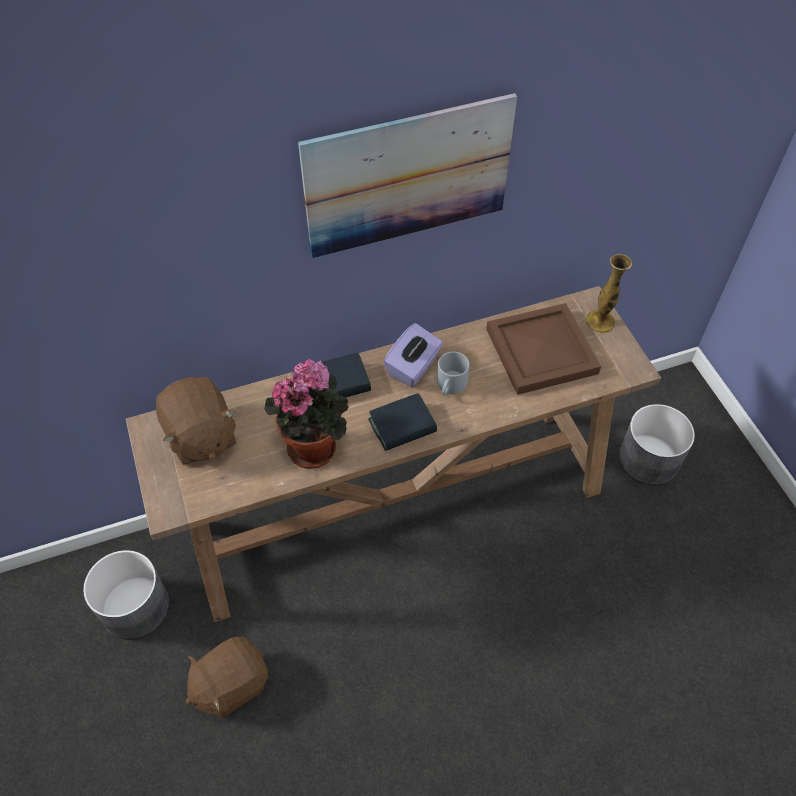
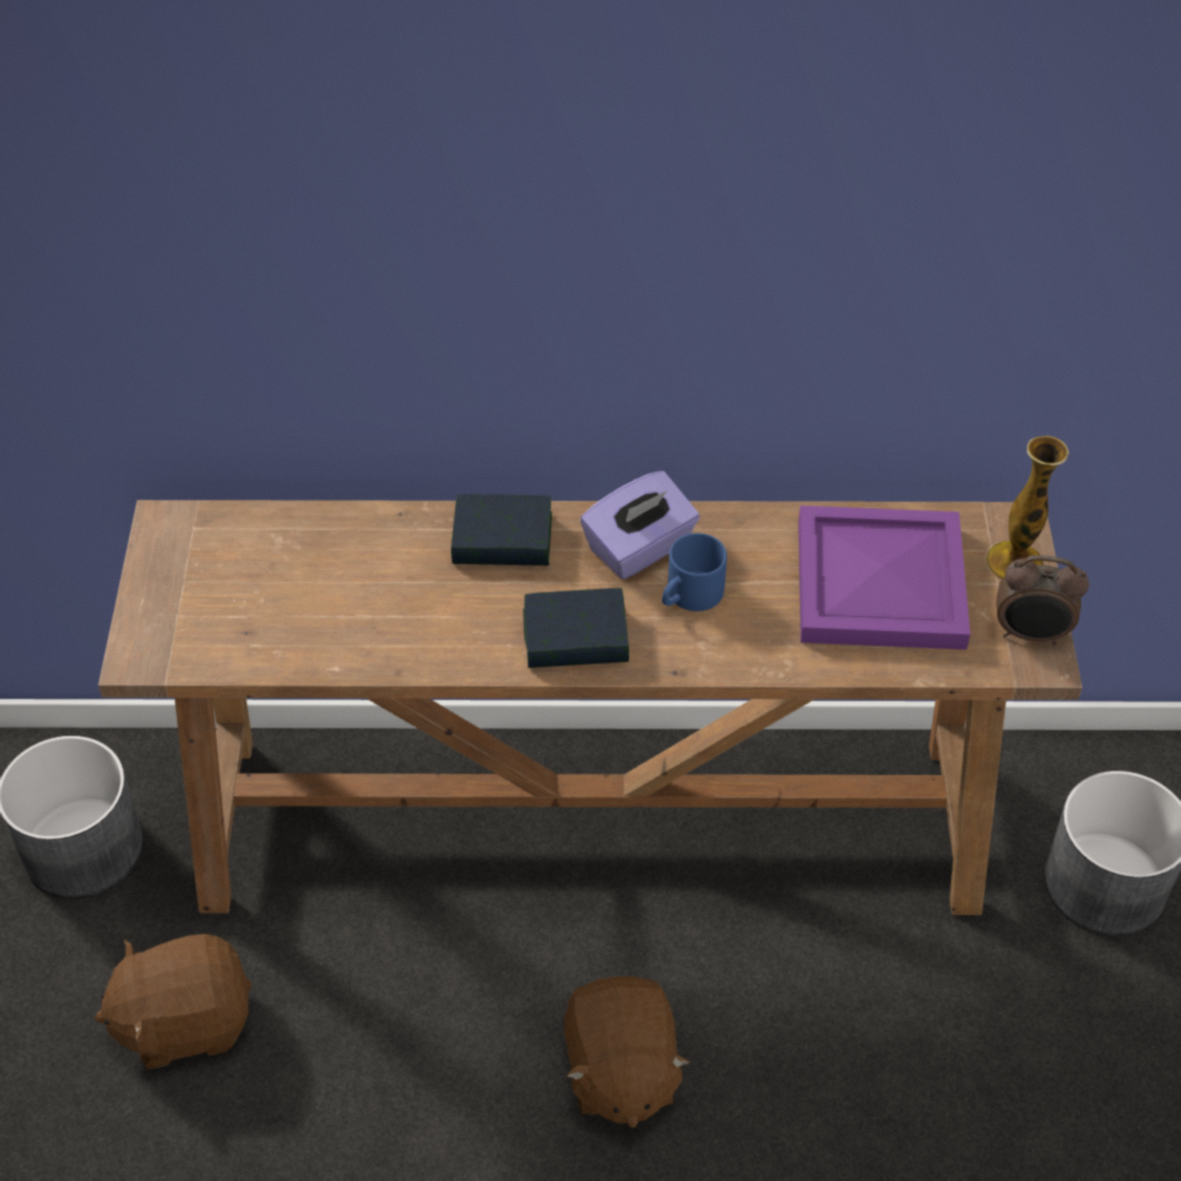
camera: 20 degrees right, 5 degrees down
(200, 437) = (240, 560): brown plush toy -> brown plush toy (620, 1072)
(315, 445) = (417, 626): potted plant -> none
(408, 176) = (666, 200): picture -> none
(450, 386) = (689, 596): grey mug -> blue mug
(539, 350) = (877, 581): brown tray -> purple tray
(625, 357) = (1031, 634): none -> alarm clock

